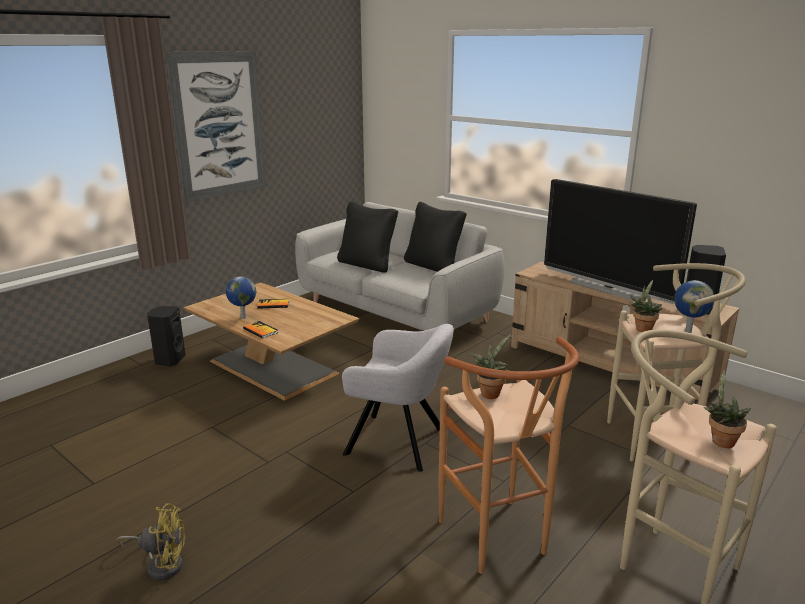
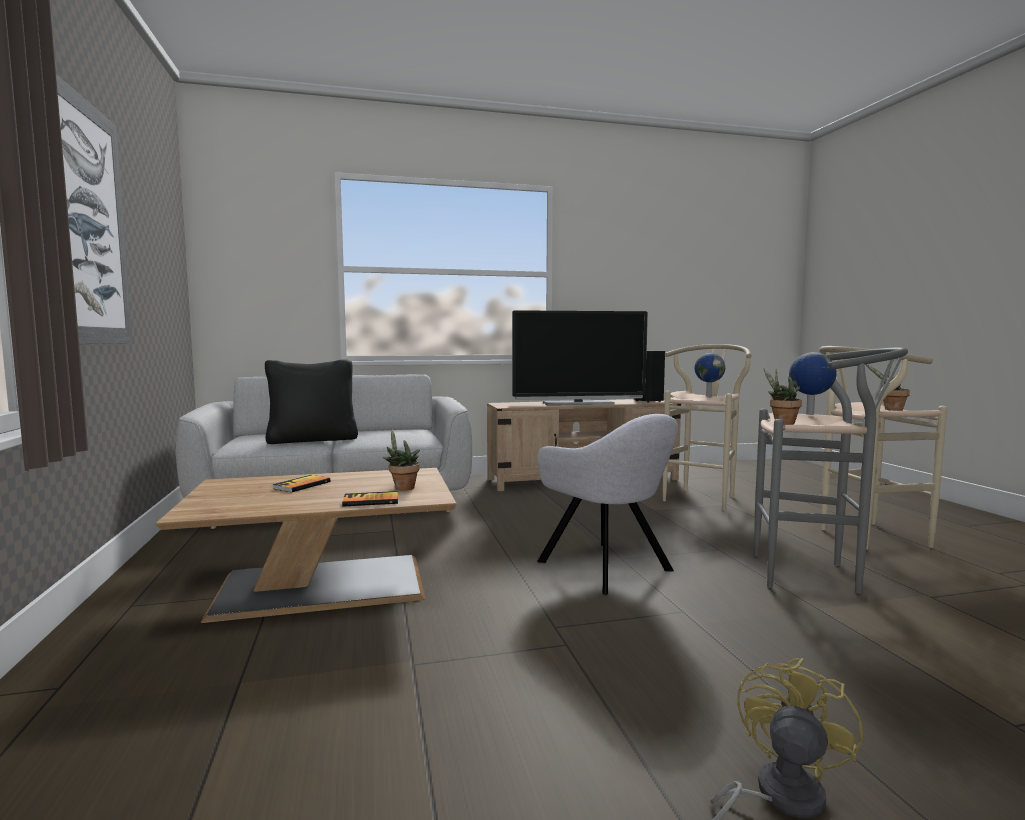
camera: 55 degrees left, 15 degrees down
(169, 360) = (111, 656): black speaker -> none
(243, 318) = (303, 501): globe -> globe (809, 414)
(399, 442) = (608, 567): grey armchair -> grey armchair turned 90 degrees clockwise
(433, 266) = (384, 429): black pillow -> none
(499, 543) = (816, 575): brown stool -> grey stool
(642, 329) = (693, 397): potted plant -> potted plant (402, 487)

